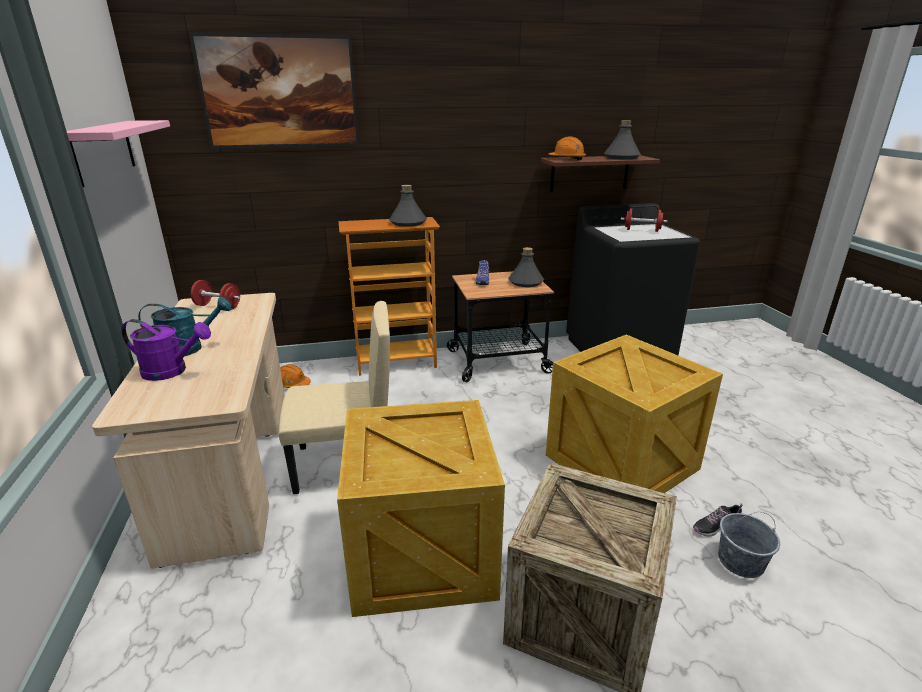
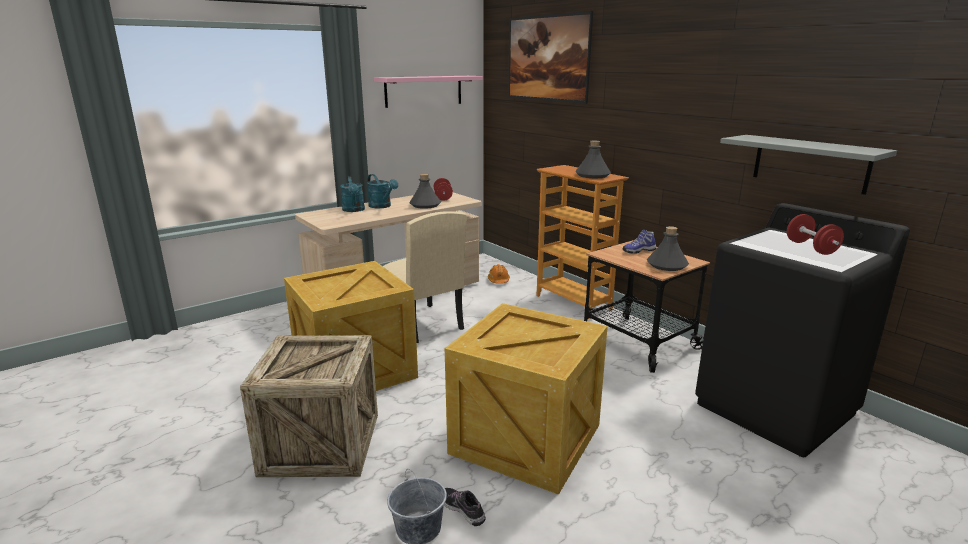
camera: 65 degrees right, 5 degrees down
(172, 371) = (354, 210): purple watering can -> turquoise watering can
(567, 159) = (758, 138): orange hard hat -> none
(589, 173) = (810, 163): brown shelf -> grey shelf
(622, 157) = (835, 147): grey bottle -> grey bottle (425, 205)

